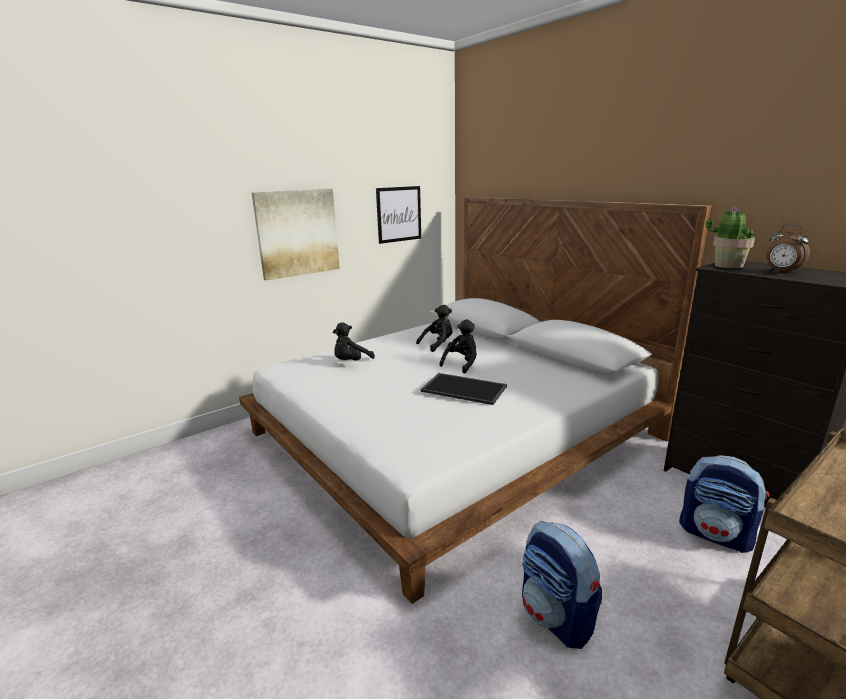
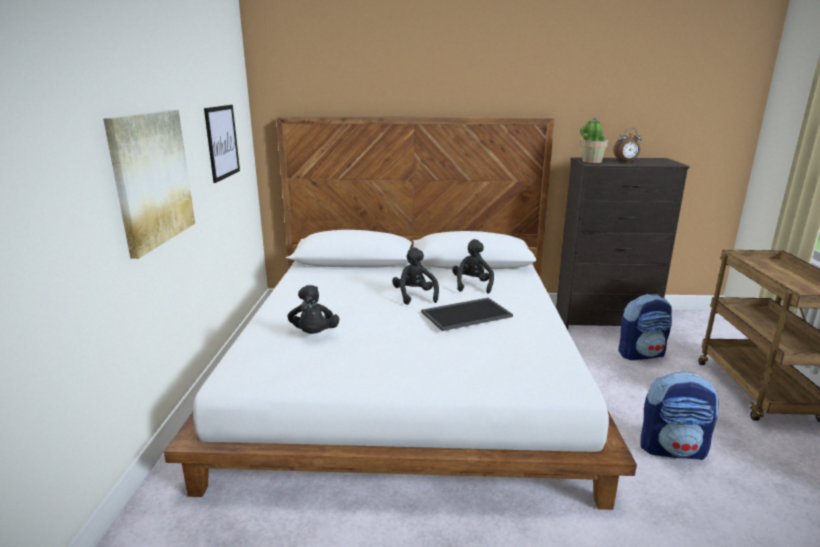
camera: 50 degrees left, 0 degrees up
(438, 344) = (352, 287): black plush toy -> black plush toy (472, 285)

